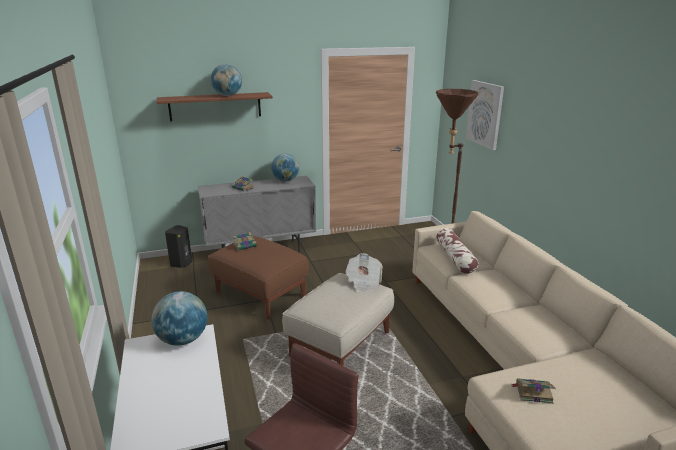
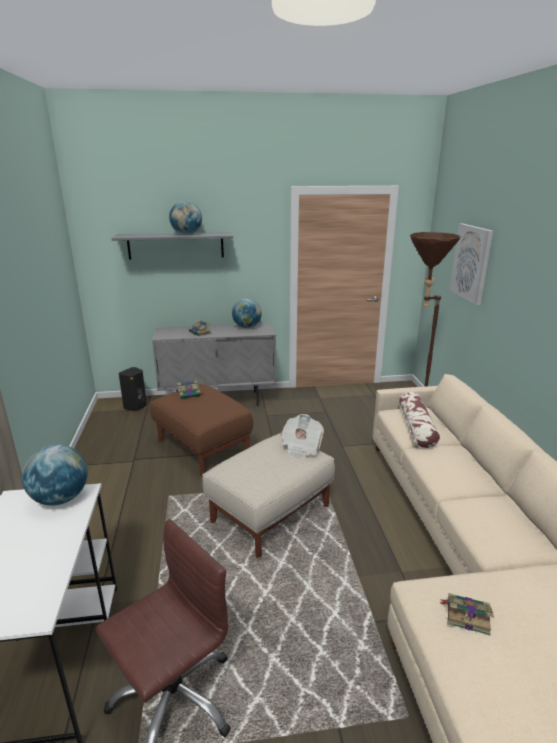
camera: 10 degrees right, 0 degrees up
(215, 106) = (176, 245): brown shelf -> grey shelf

